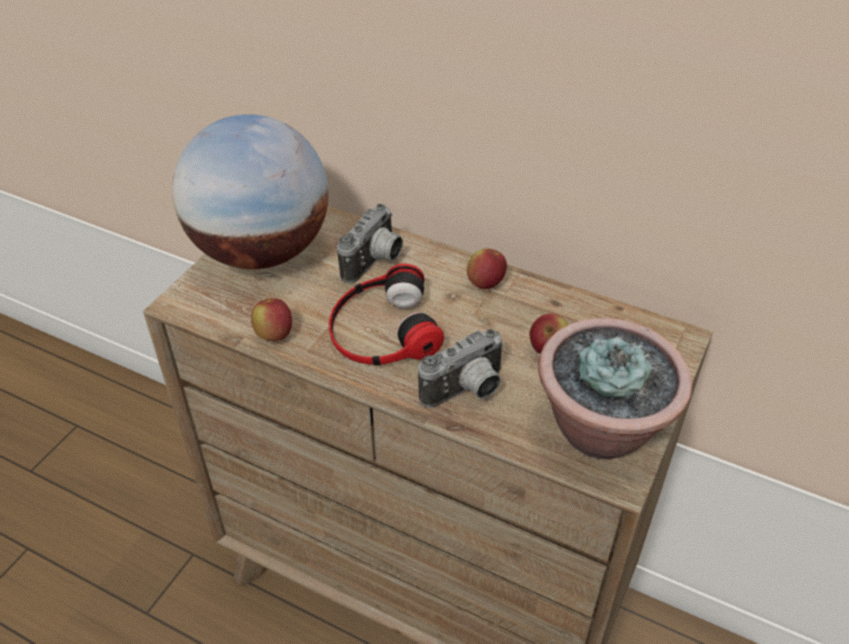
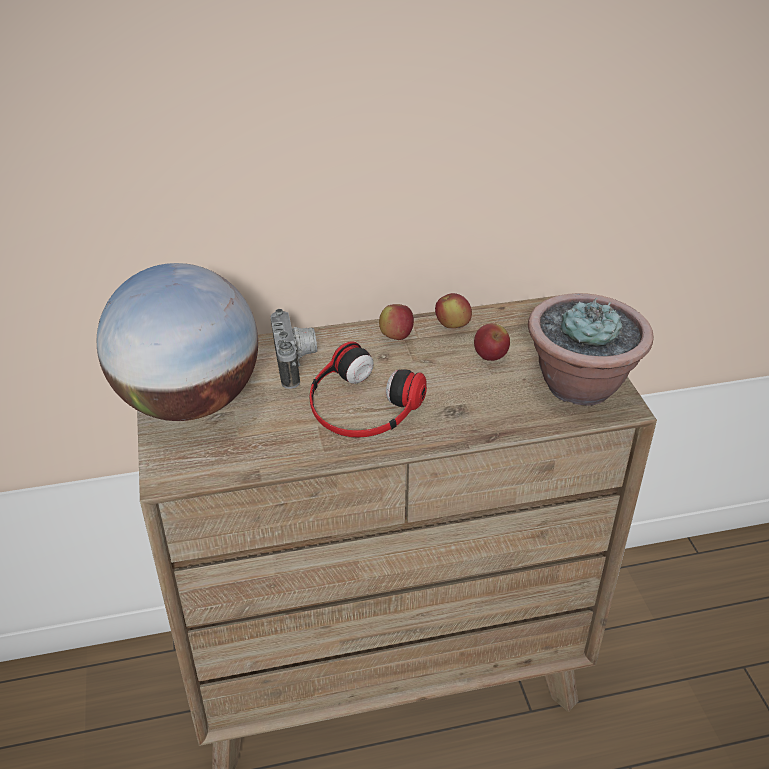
camera: 40 degrees left, 5 degrees down
(274, 334) = (282, 454): apple -> apple (452, 326)
(467, 392) = (472, 411): camera -> none

